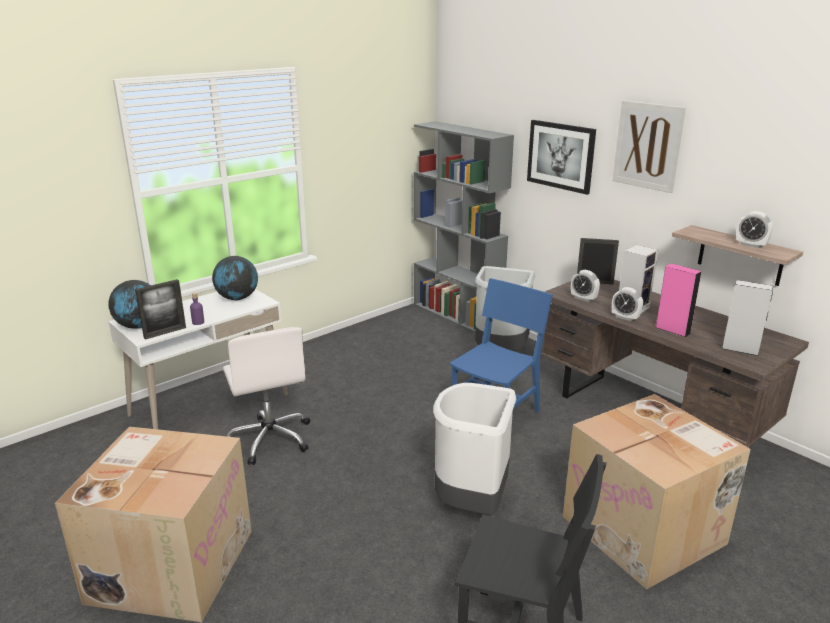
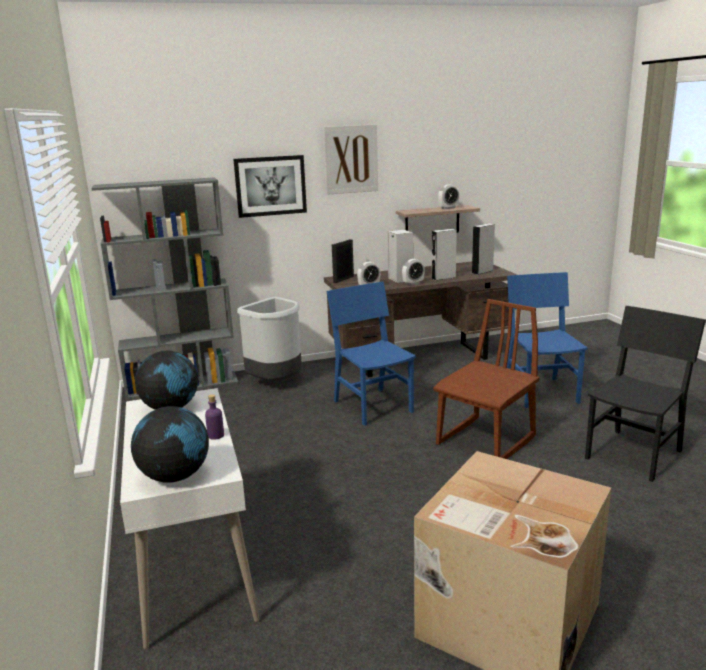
camera: 65 degrees left, 5 degrees down
(165, 332) = (222, 458): picture frame -> none
(270, 438) = (312, 526): white office chair -> none
(471, 505) = (486, 441): white trash can -> brown chair
(645, 530) = (541, 392): cardboard box -> blue chair
(672, 330) = (443, 278): pink speaker -> grey speaker

